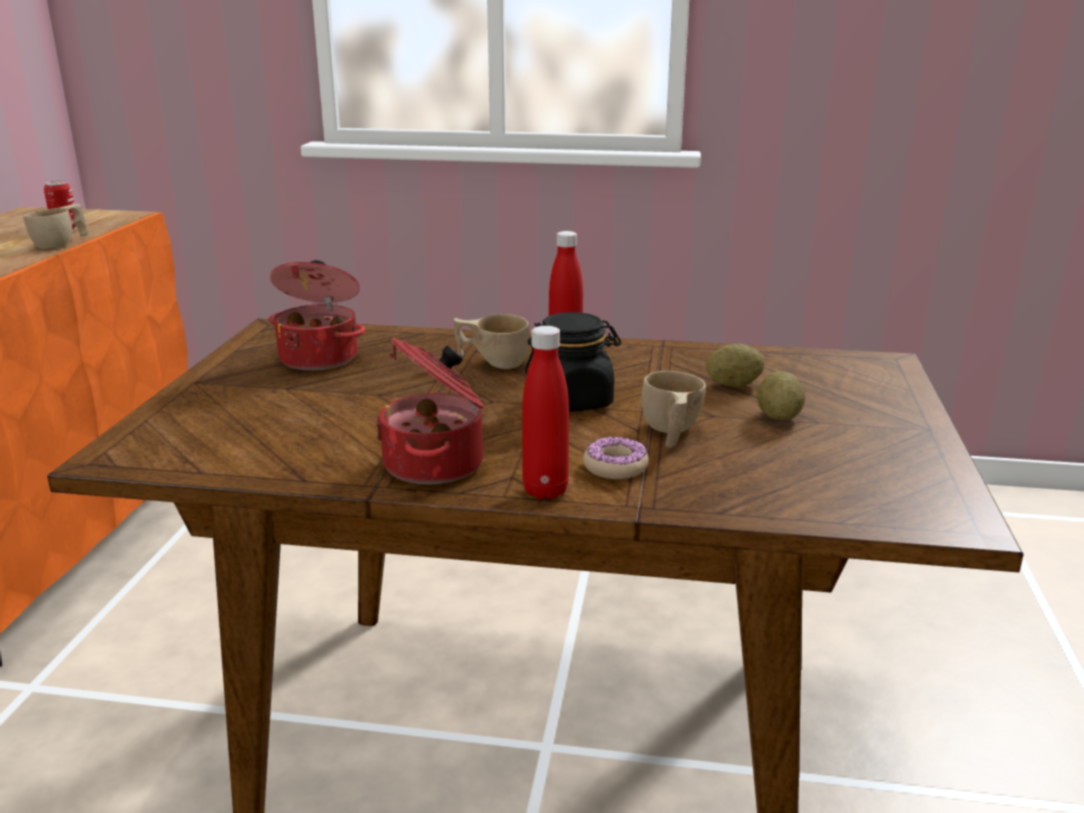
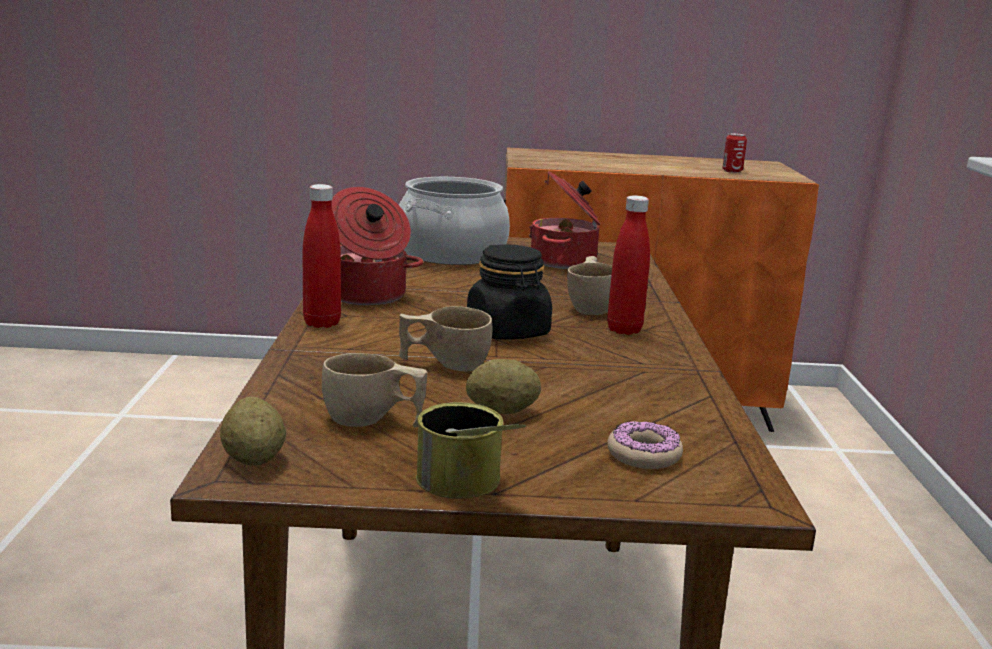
camera: 80 degrees right, 5 degrees down
(62, 243) = (690, 173): beige cup -> beige cup (373, 422)
(255, 410) = (452, 254): none -> cooking pot
(615, 467) = (366, 343): donut -> donut (643, 455)
(733, 385) = (588, 396): potato -> potato (253, 459)
(933, 437) = (466, 491): none -> can

